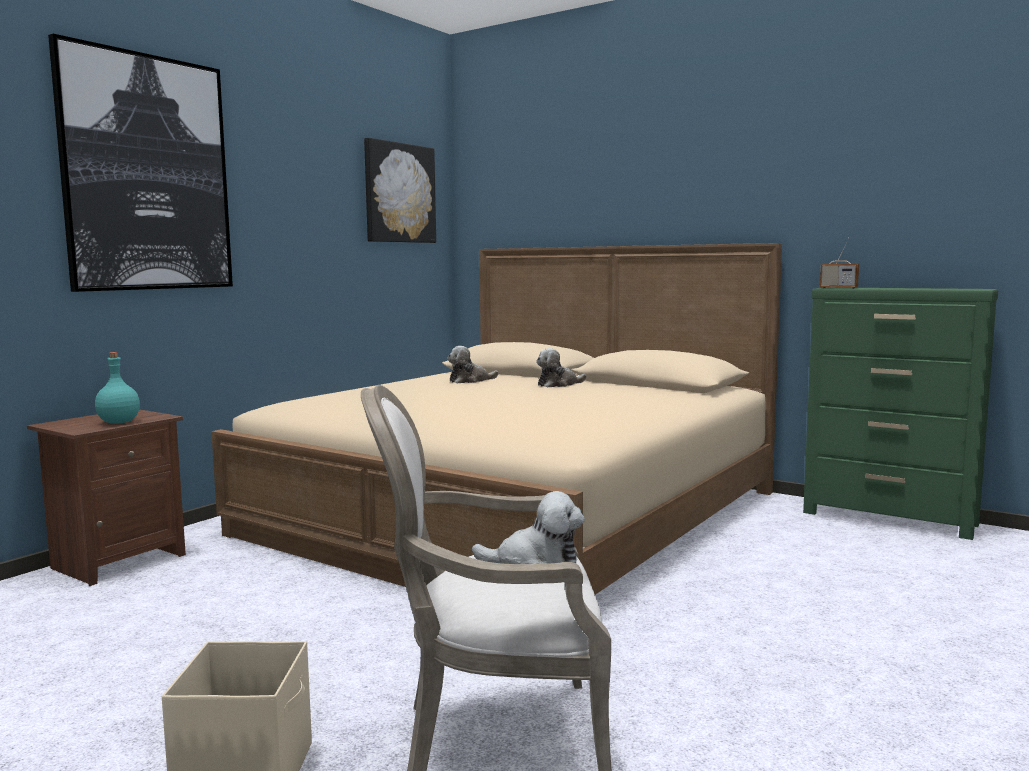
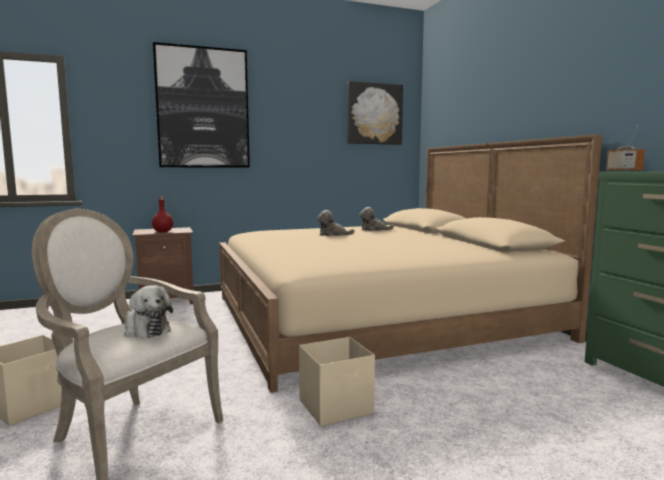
camera: 35 degrees right, 0 degrees up
(119, 422) = (163, 231): turquoise bottle -> red bottle
(558, 384) = (416, 236): plush toy -> plush toy (333, 234)
(673, 625) = (337, 407): none -> beige storage box

